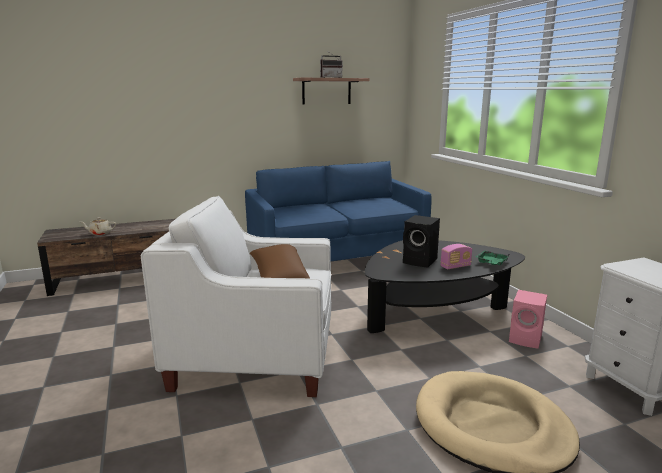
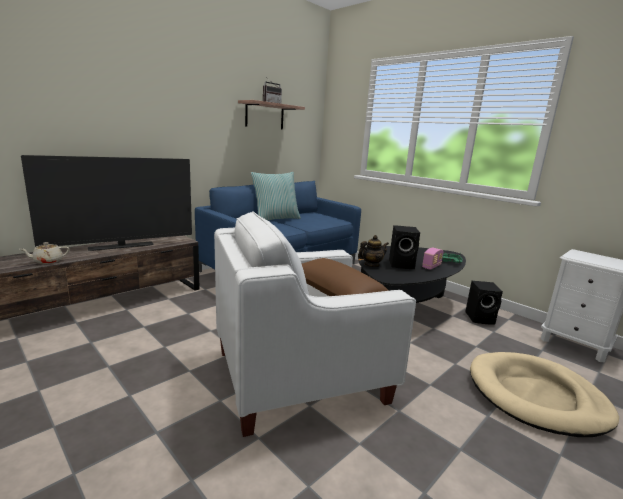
camera: 25 degrees left, 0 degrees up
(165, 224) = (121, 246): none -> television
(329, 204) = (275, 219): none -> pillow
(382, 259) = (371, 265): none -> teapot
(526, 339) = (481, 318): pink speaker -> black speaker

